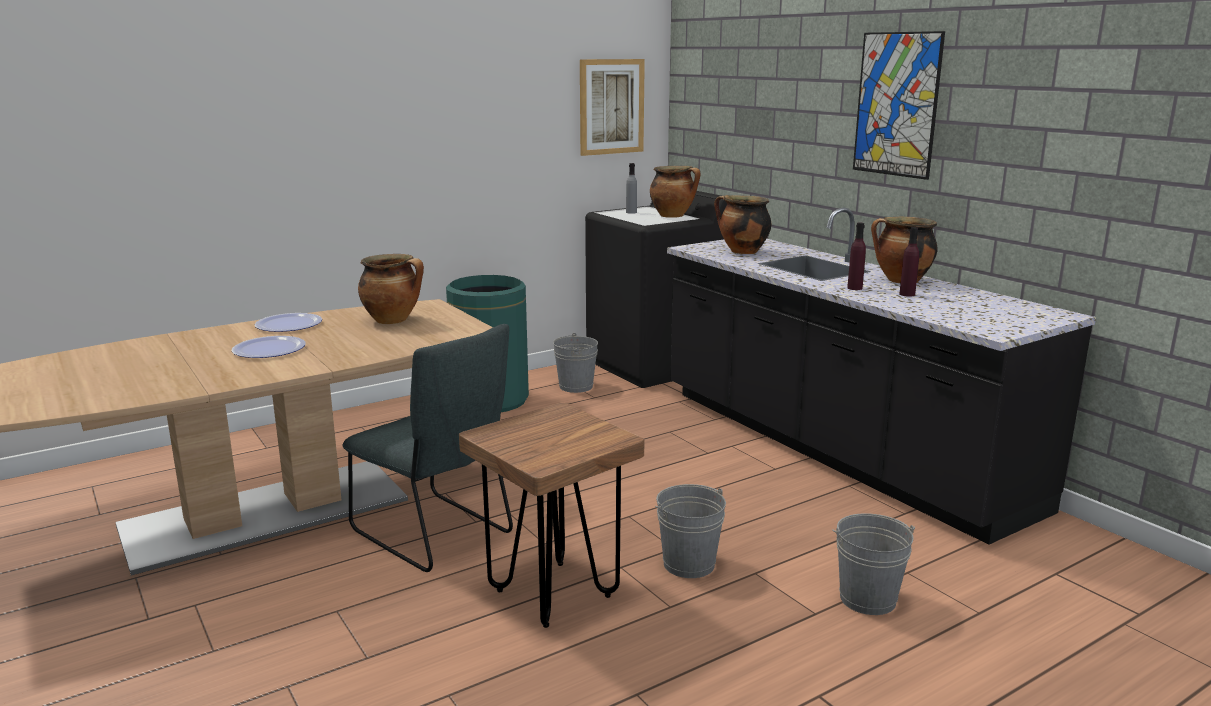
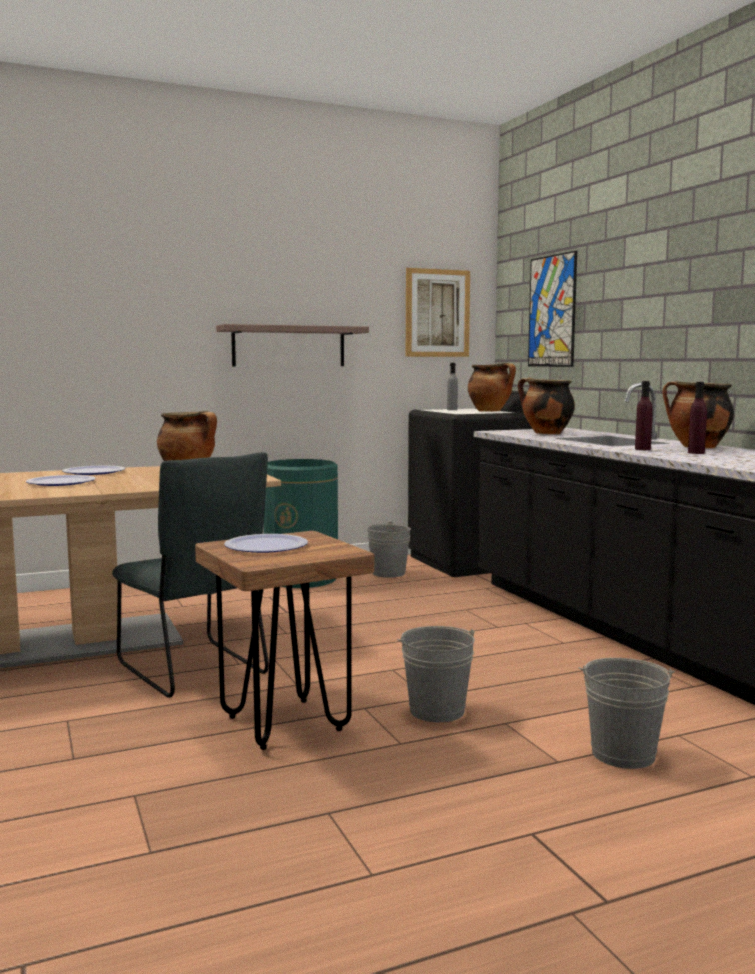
camera: 10 degrees right, 10 degrees down
(462, 153) = (289, 346): none -> shelf
(533, 434) = (266, 546): none -> plate
(896, 104) = (693, 277): picture -> picture (552, 311)

